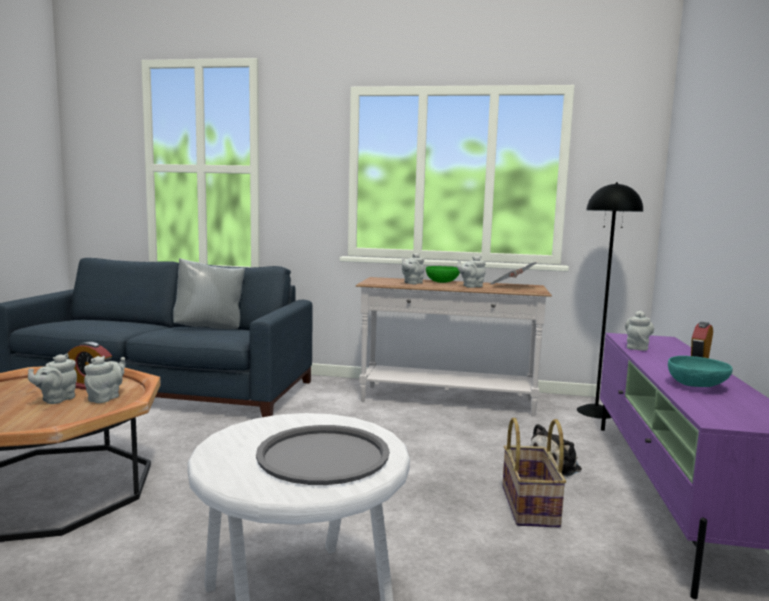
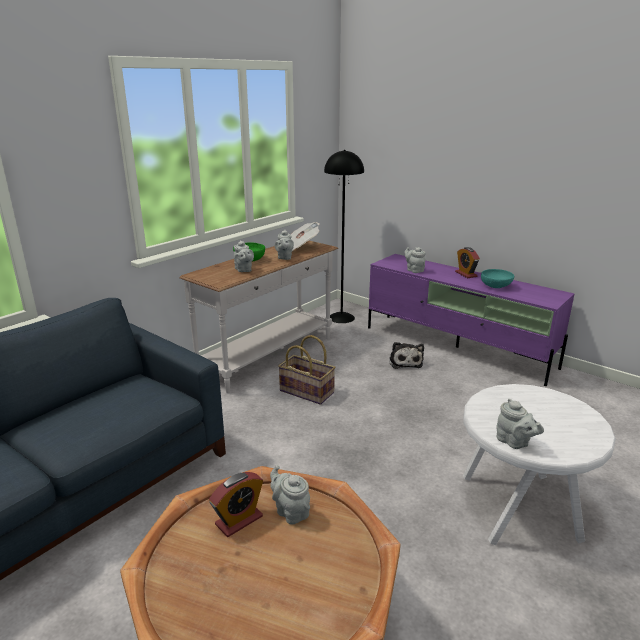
camera: 60 degrees left, 15 degrees up
(56, 400) = (270, 549): grey teapot -> grey teapot (514, 442)
(210, 328) = (86, 405): grey pillow -> none
(323, 455) = (547, 414): grey tray -> none
(531, 506) = (448, 390): basket -> basket (307, 391)

